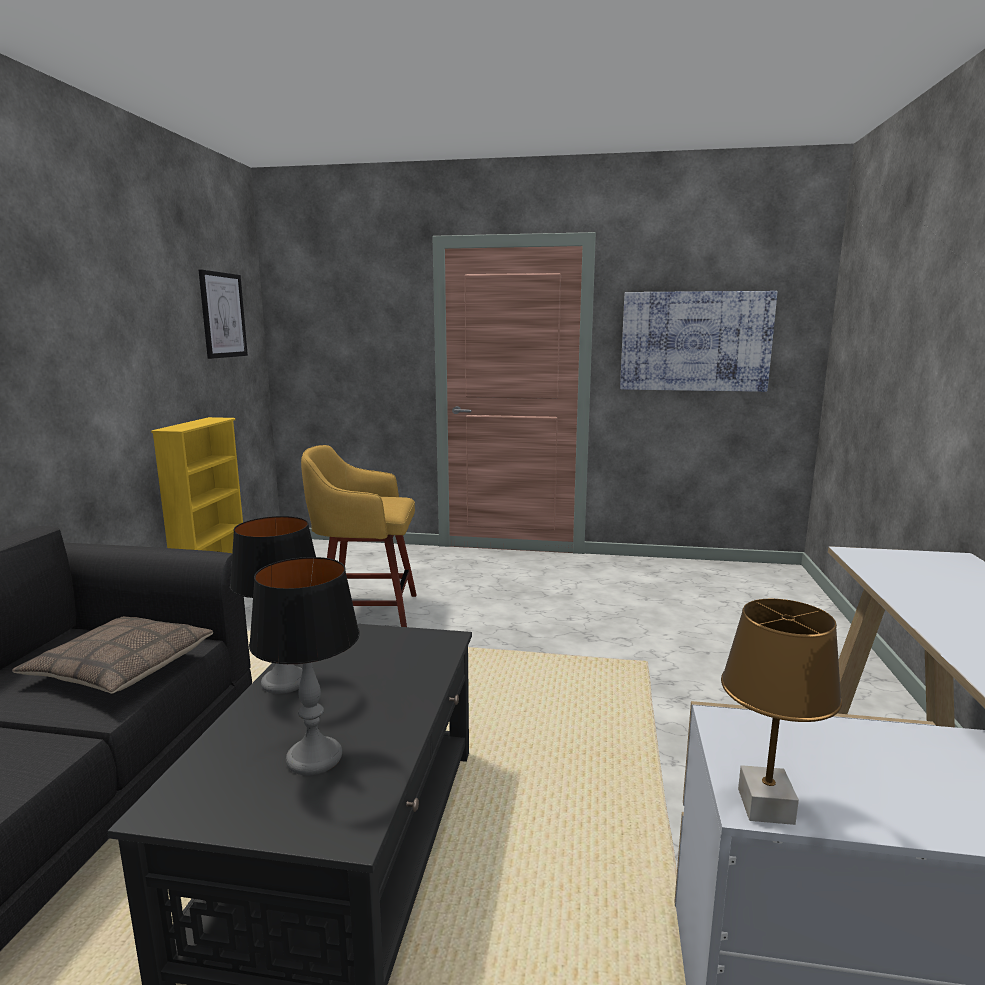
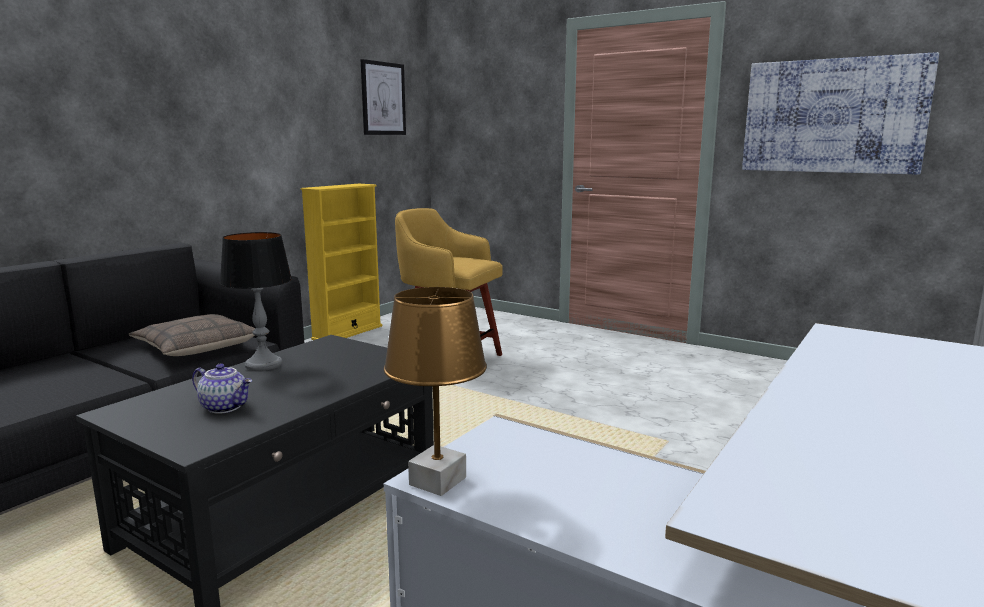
camera: 25 degrees right, 0 degrees up
(314, 757) = (226, 407): table lamp -> teapot

